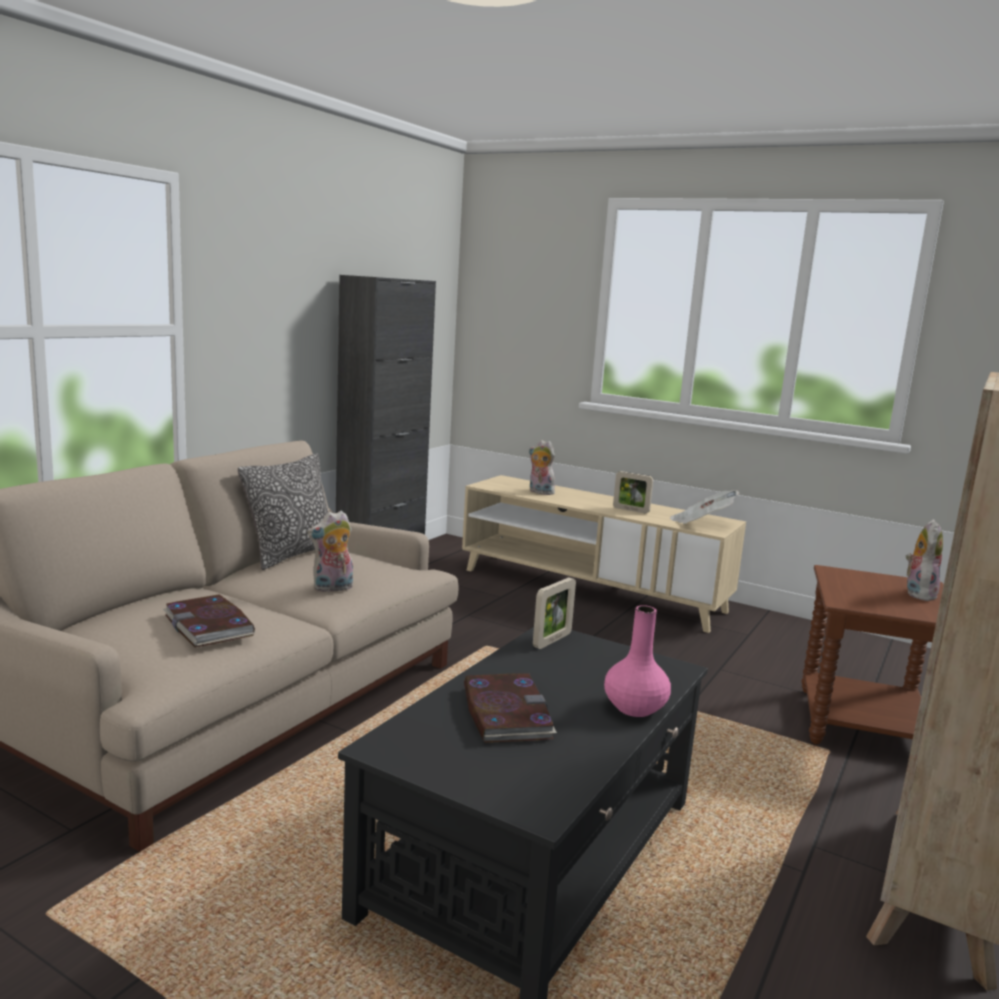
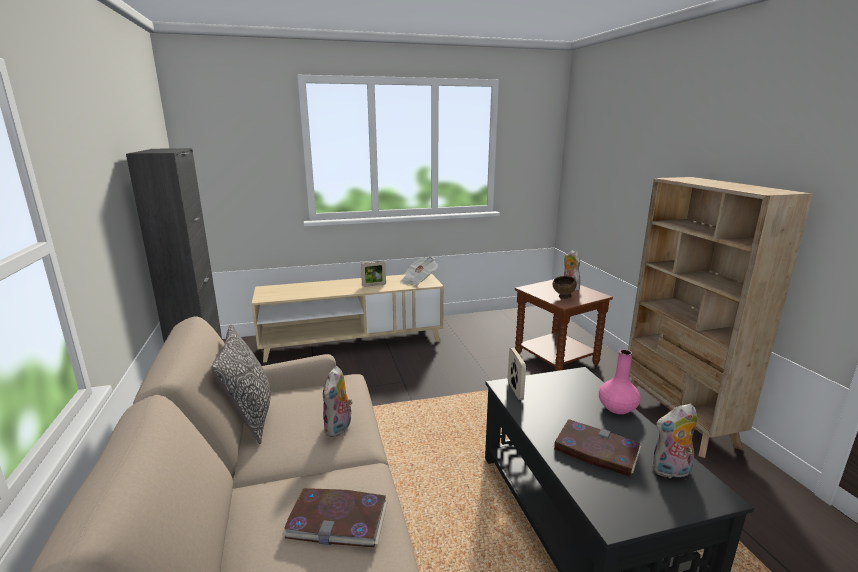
camera: 45 degrees left, 5 degrees up
(539, 492) = (305, 291): plush toy -> plush toy (671, 471)
(866, 597) = (563, 297): none -> brown bowl

